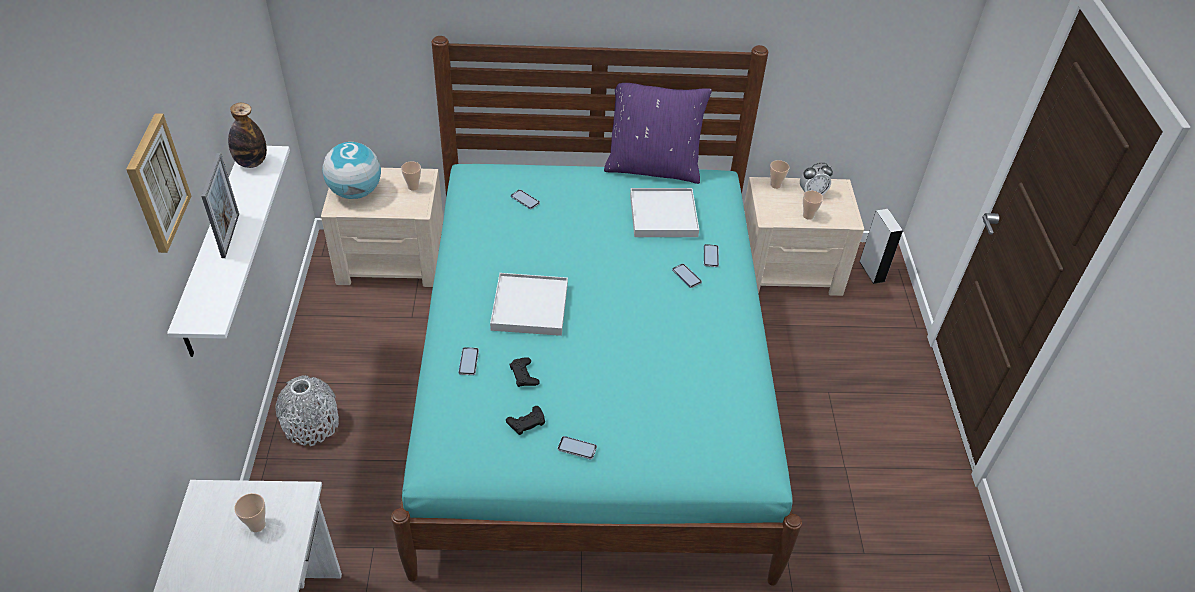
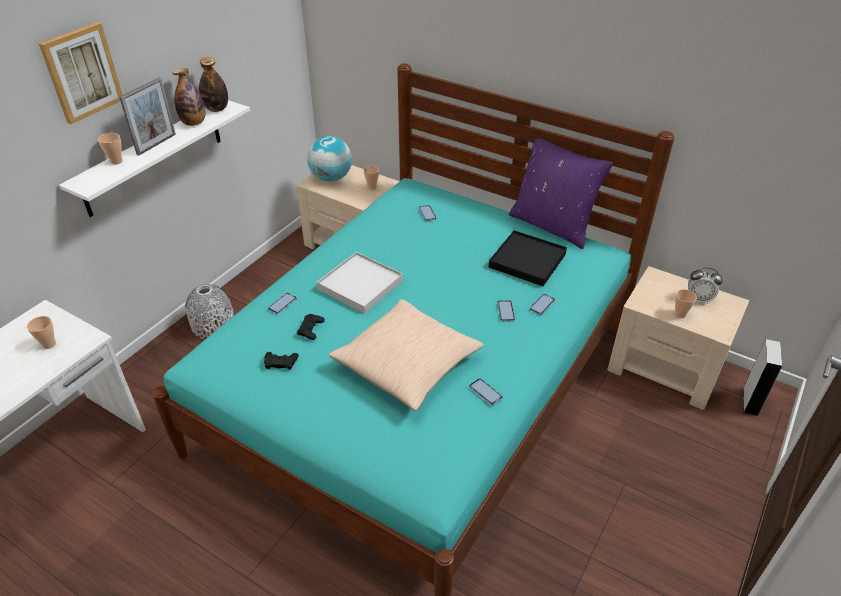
camera: 35 degrees right, 5 degrees down
(244, 191) = (194, 123): none -> bottle
(577, 448) = (299, 398): phone -> phone (485, 392)
(645, 367) = (407, 363): none -> beige pillow
(663, 216) = (527, 261): white tray -> black tray
(775, 185) = (668, 280): cup -> cup (116, 161)

